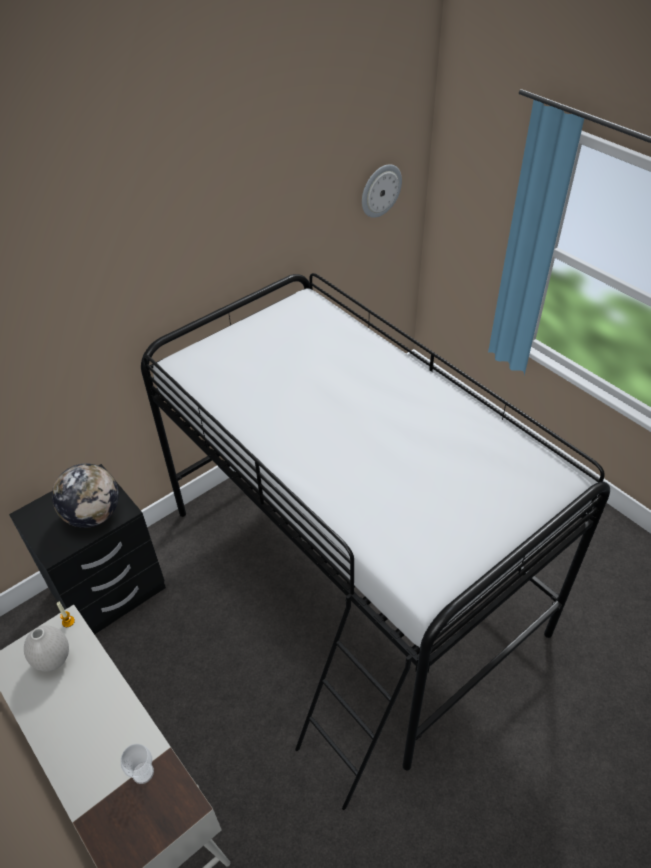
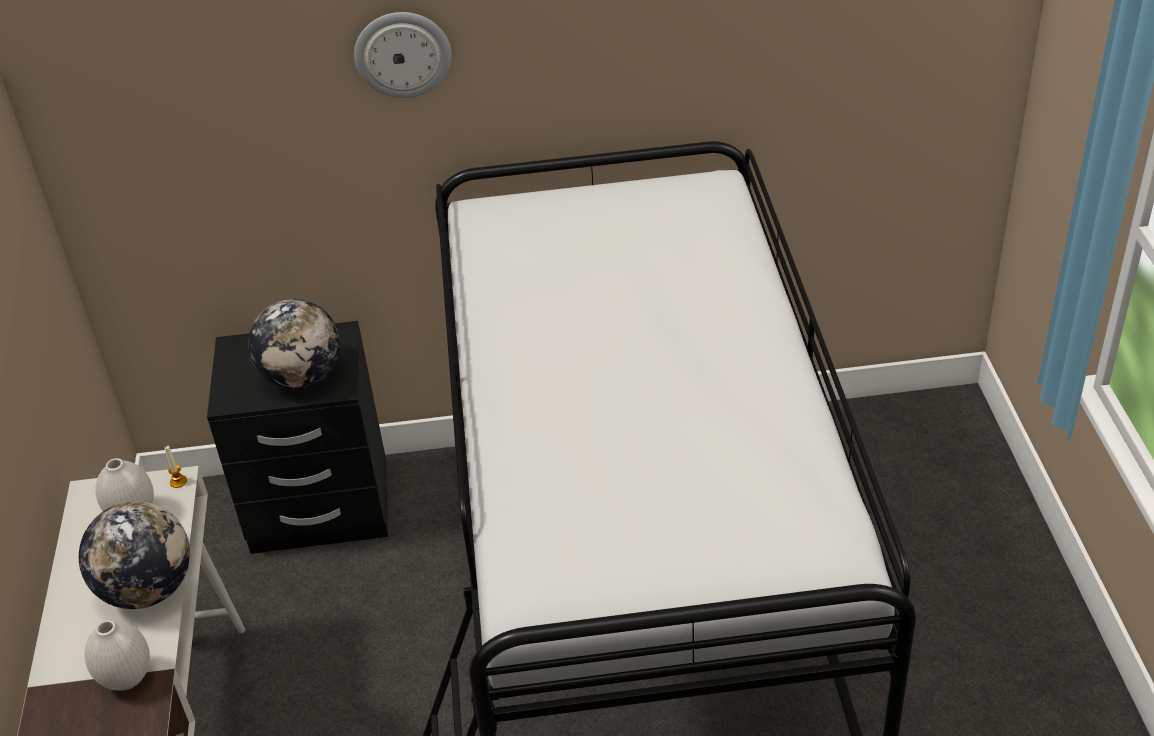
camera: 35 degrees right, 5 degrees down
(107, 705) = (148, 589): none -> globe
(143, 772) = (127, 678): cup -> white vase
(380, 190) = (919, 52): wall clock -> wall clock (402, 54)

